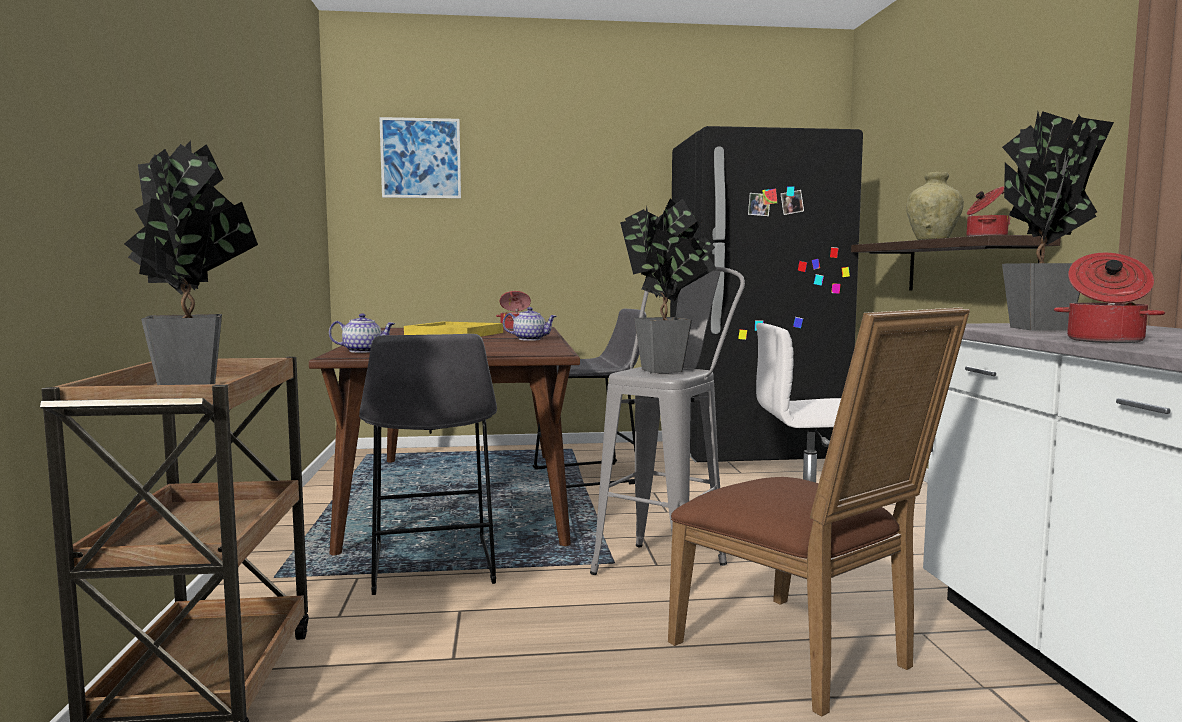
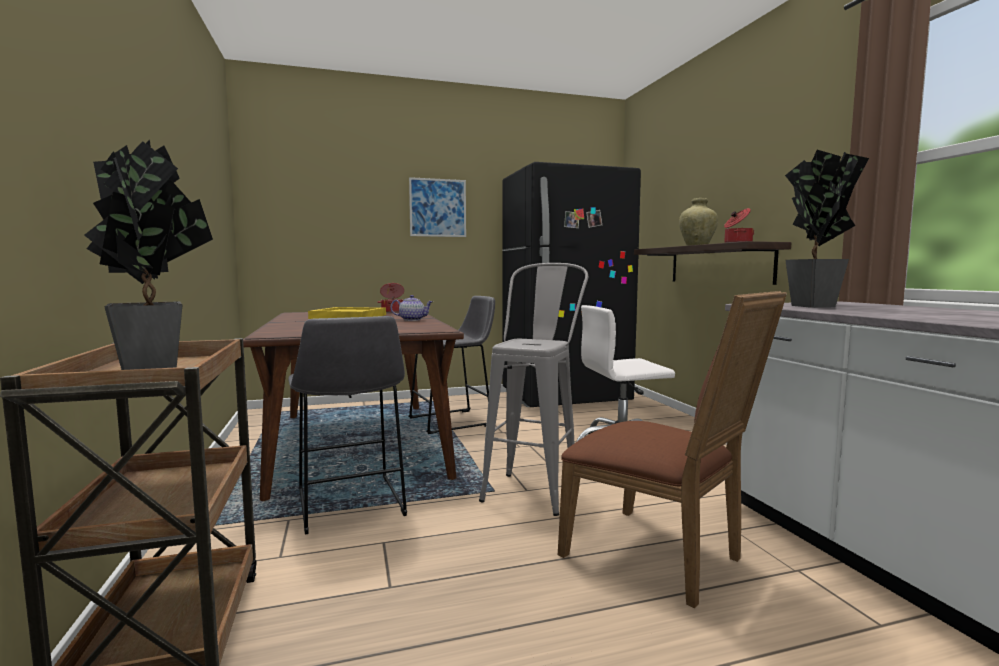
camera: 10 degrees left, 0 degrees up
(363, 351) = (284, 331): teapot -> none
(420, 158) = (311, 180): picture -> picture (438, 208)
(669, 370) = (536, 342): potted plant -> none
(1104, 340) = (882, 314): cooking pot -> none

